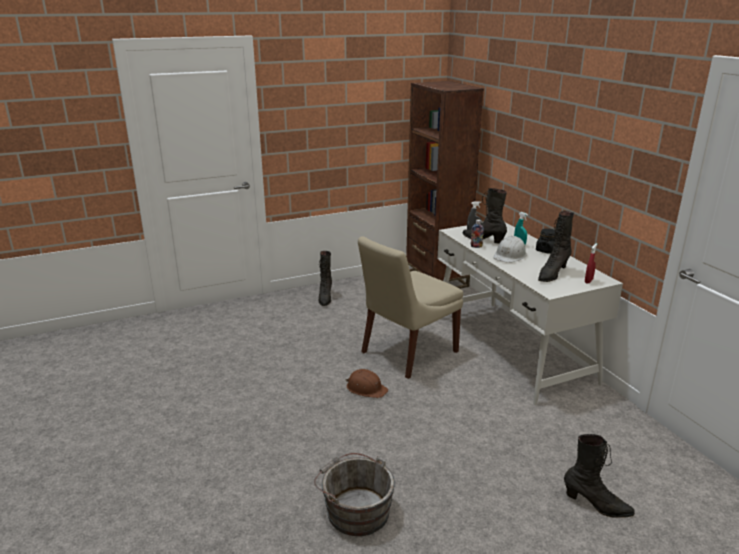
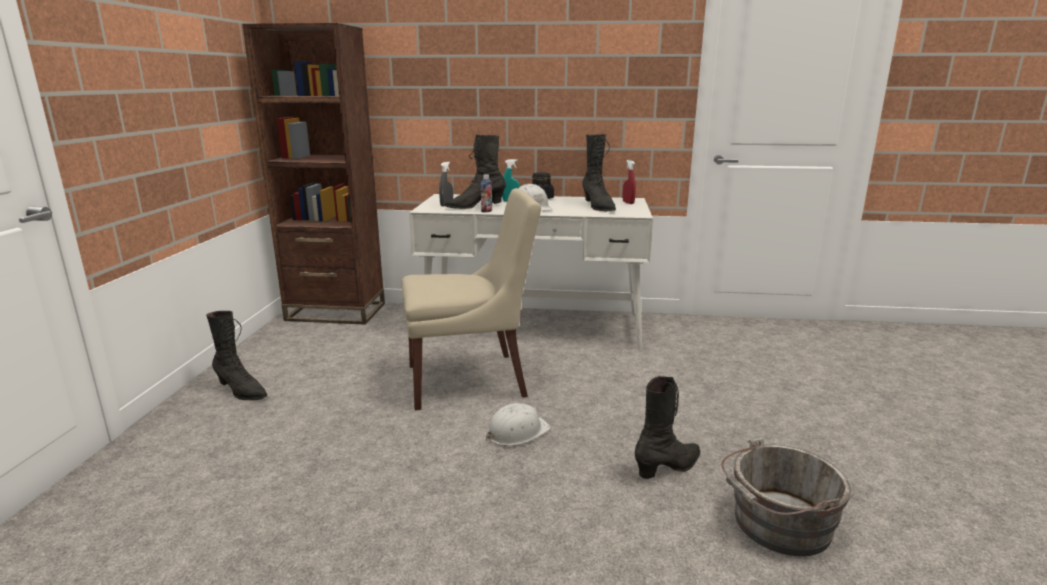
camera: 60 degrees left, 5 degrees down
(366, 388) = (517, 432): brown hard hat -> white hard hat
(407, 353) = (471, 380): beige chair -> beige chair turned 90 degrees counterclockwise
(596, 505) = (809, 377): black boot -> black boot (668, 467)

